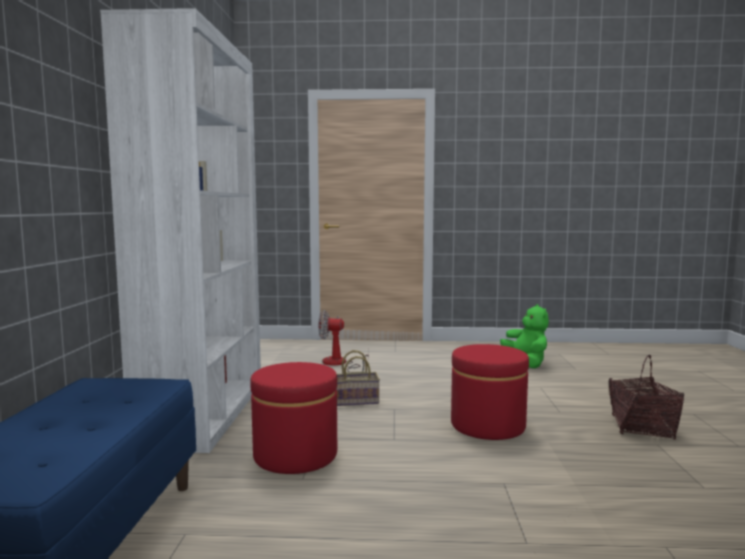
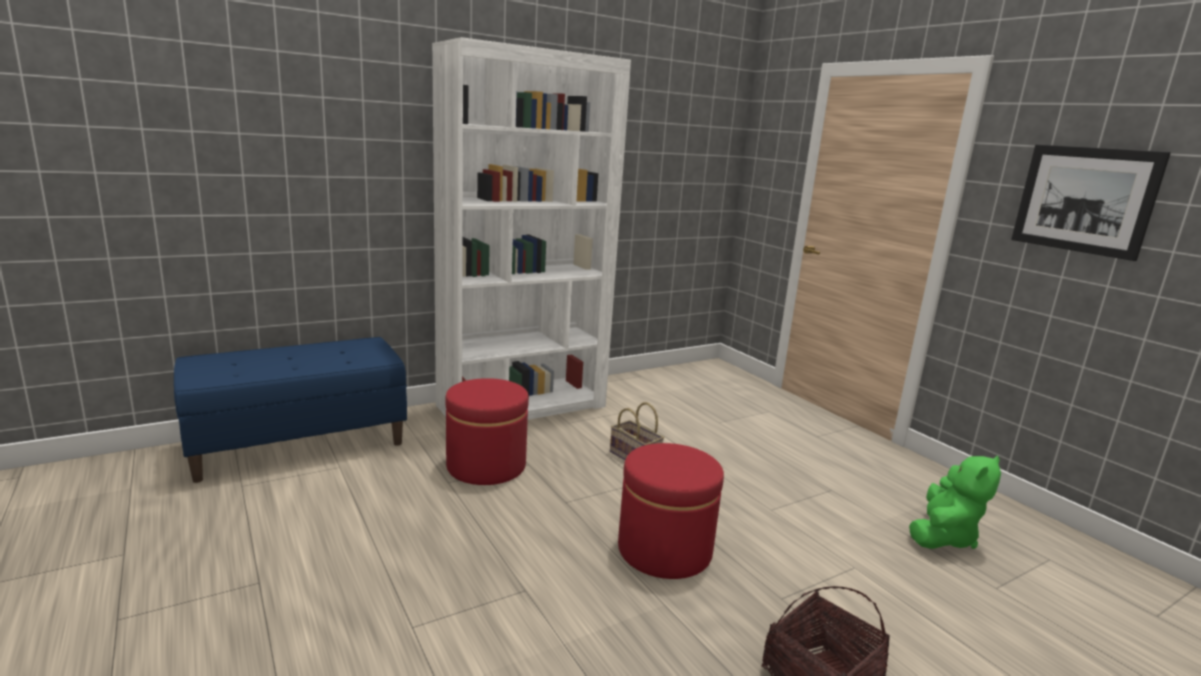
camera: 55 degrees right, 10 degrees up
(339, 364) = (722, 419): fan -> none
(503, 166) = (1084, 200): none -> picture

